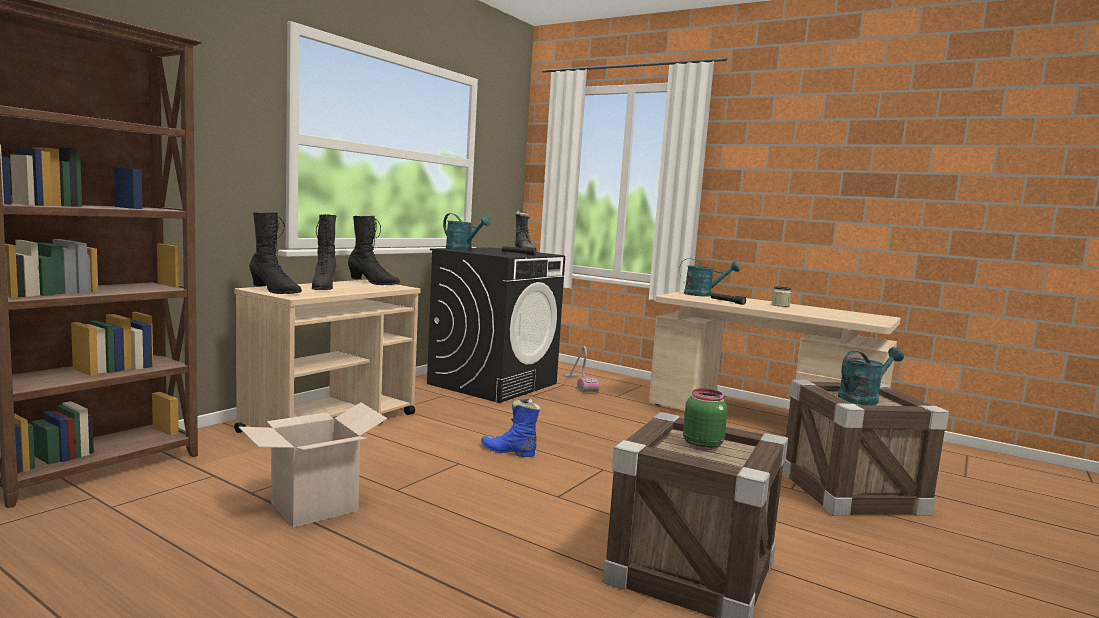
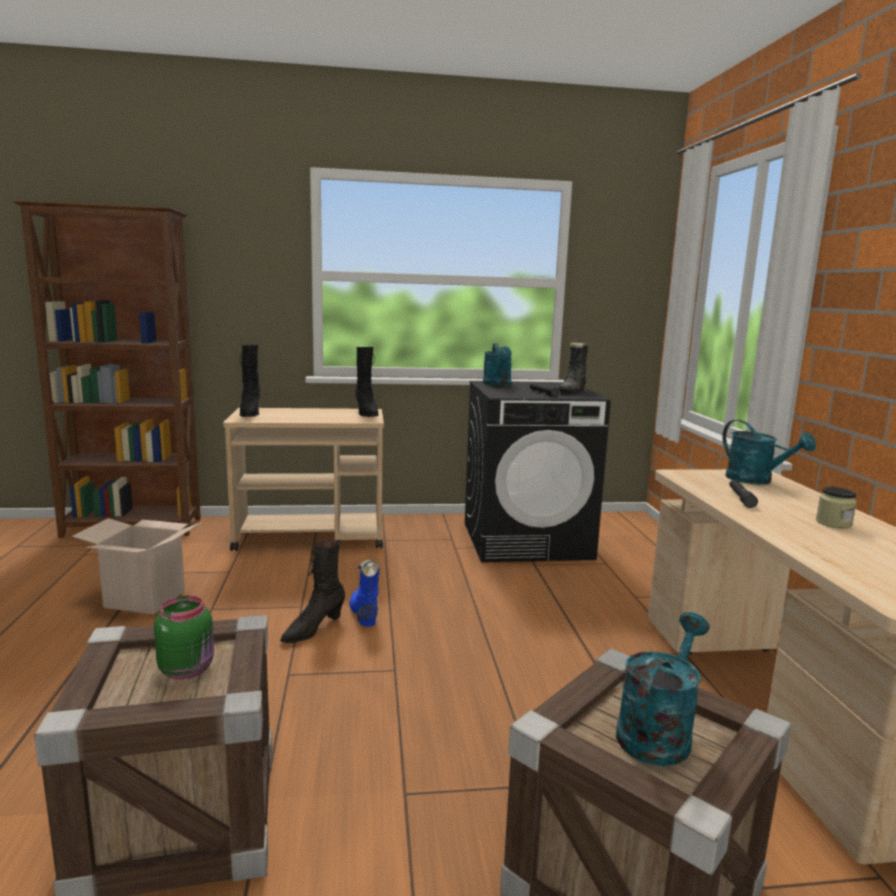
camera: 50 degrees right, 5 degrees up
(323, 287) = (301, 413): black boot -> black boot (313, 629)
(579, 384) = (627, 568): vacuum cleaner -> none
(863, 399) = (658, 731): turquoise watering can -> turquoise watering can turned 75 degrees counterclockwise

